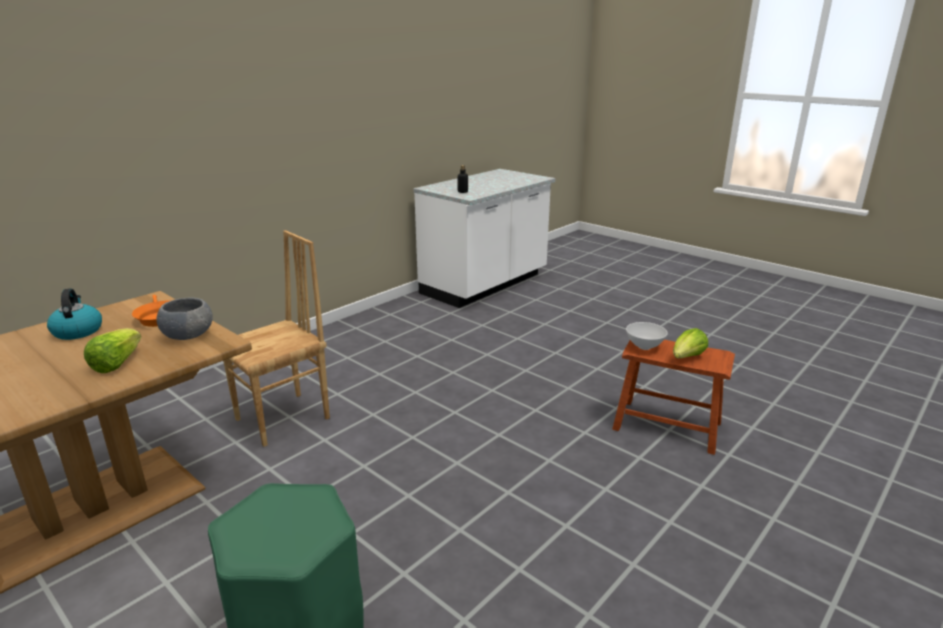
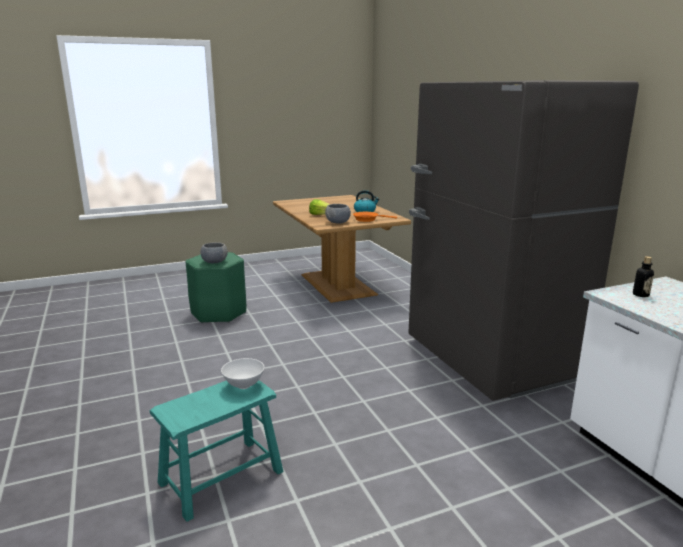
camera: 115 degrees right, 5 degrees down
(284, 419) = (382, 322): brown chair -> none
(311, 508) = (214, 262): none -> grey bowl
(362, 343) = (490, 360): none -> grey fridge
(667, 425) = (221, 477): brown stool -> turquoise stool
(686, 358) = (200, 399): lettuce -> none

